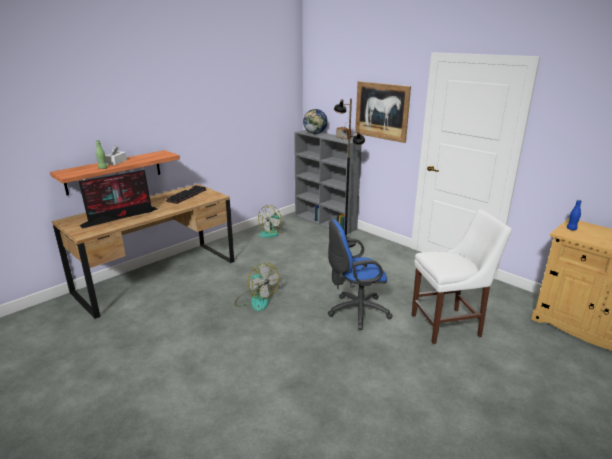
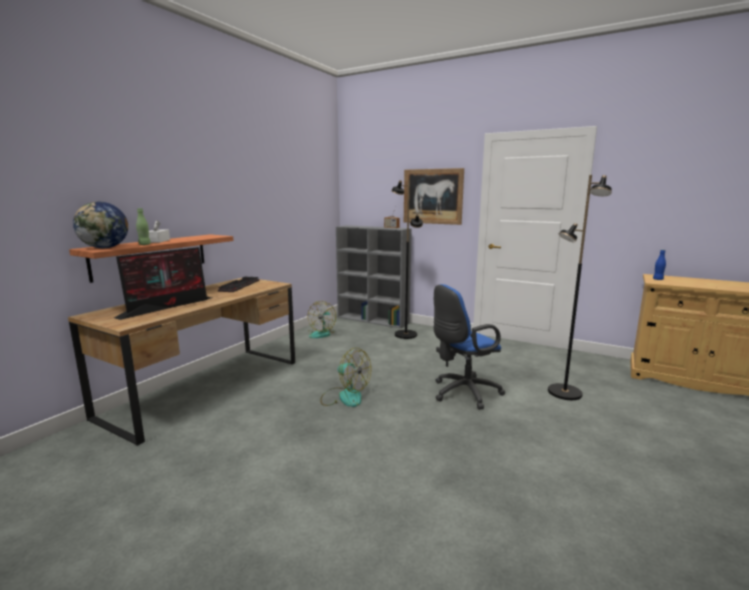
camera: 15 degrees left, 10 degrees down
(315, 133) = (359, 226): globe -> globe (105, 248)
(449, 325) = (564, 393): white chair -> black floor lamp

